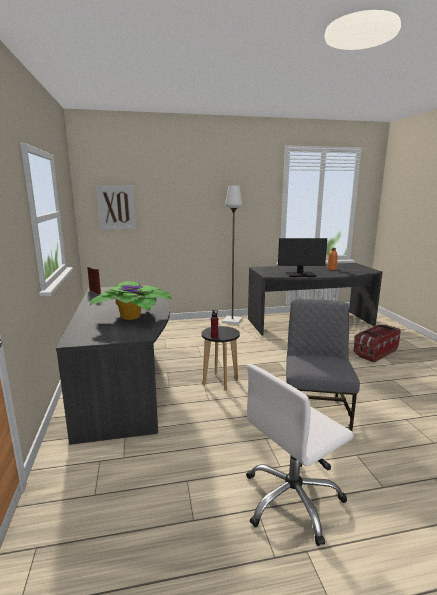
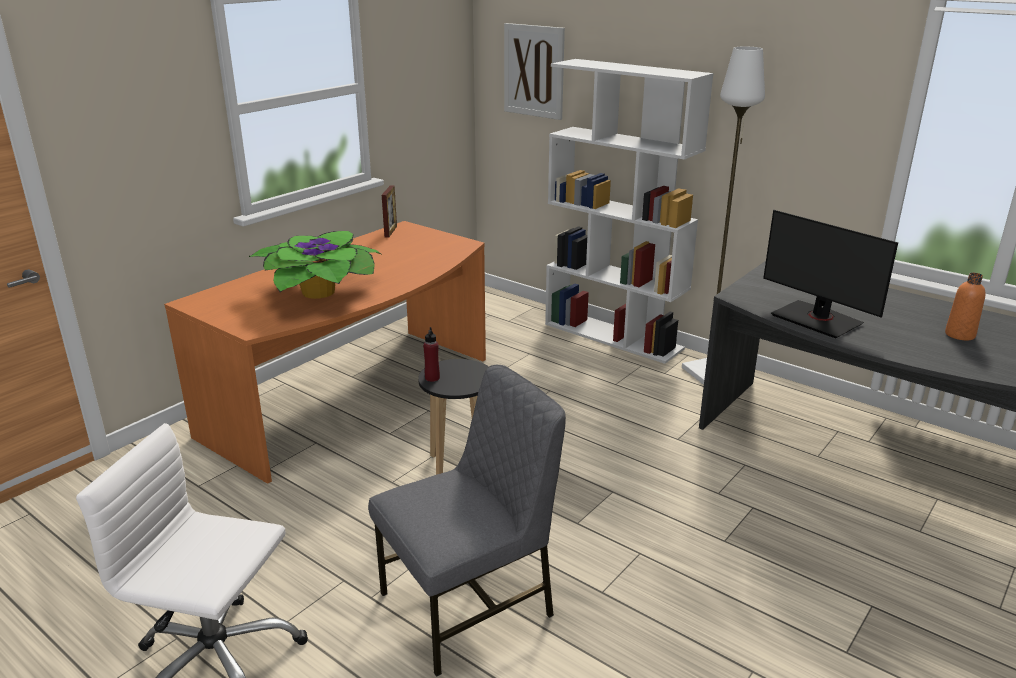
camera: 50 degrees right, 10 degrees up
(126, 384) = (356, 398): grey desk -> orange desk
(182, 322) = (614, 336): none -> white bookcase
(375, 352) = (868, 604): storage box -> none

